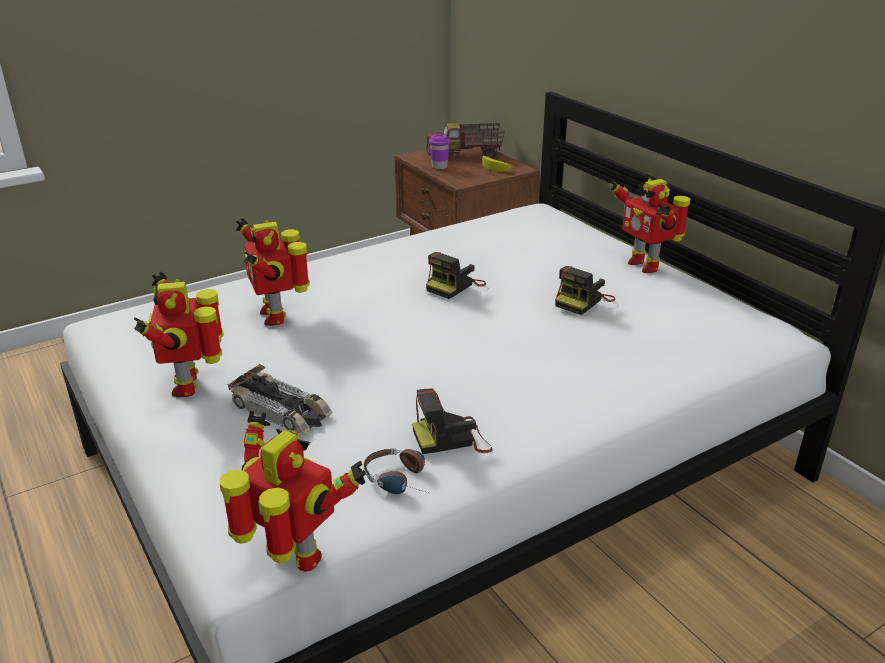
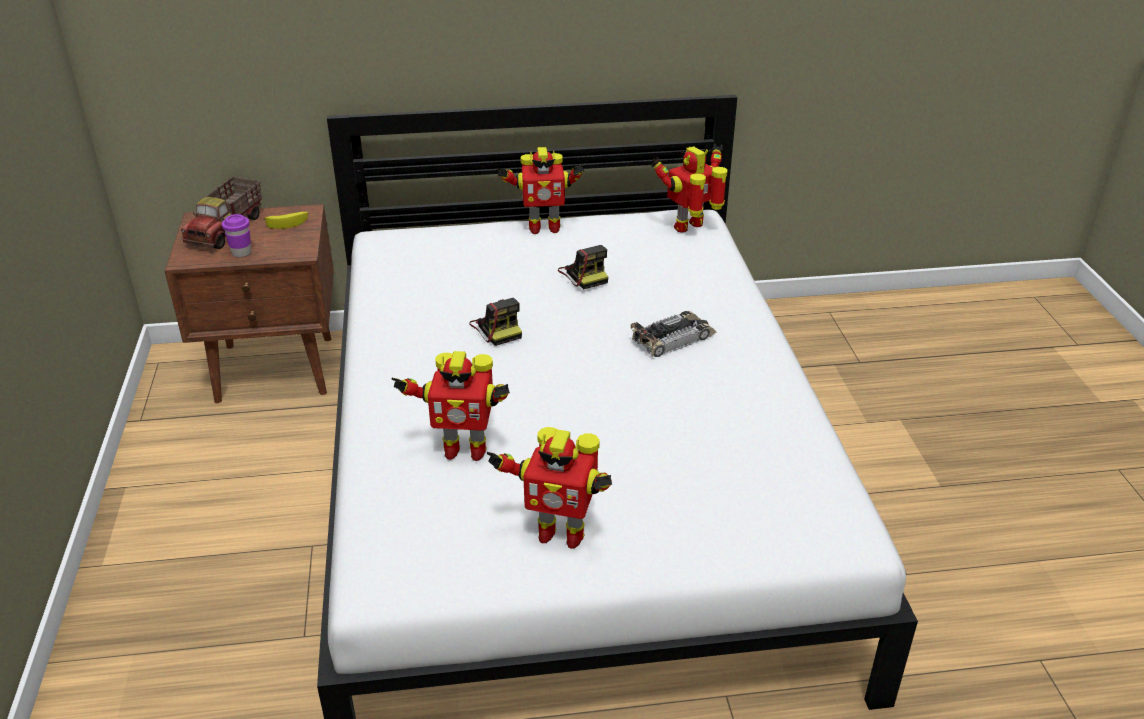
camera: 65 degrees left, 5 degrees up
(282, 410) = (646, 479): toy car -> toy car (674, 338)
(293, 559) = (855, 511): toy robot -> toy robot (691, 227)
(403, 480) = (783, 436): headphones -> none
(452, 439) = (742, 398): camera -> none

